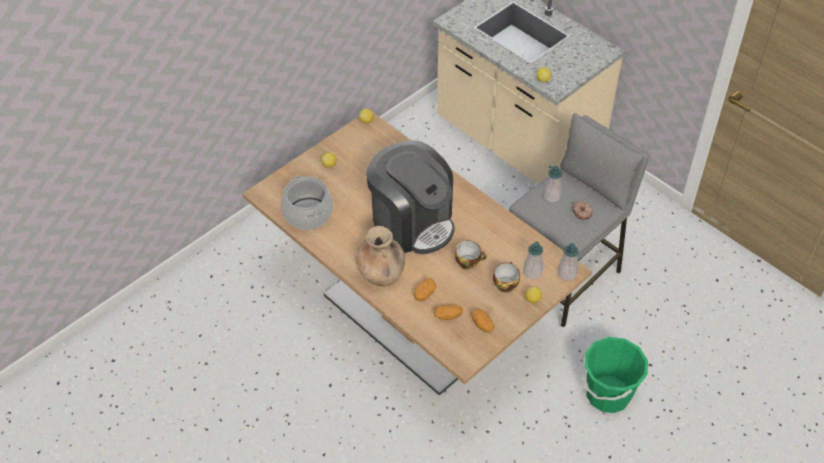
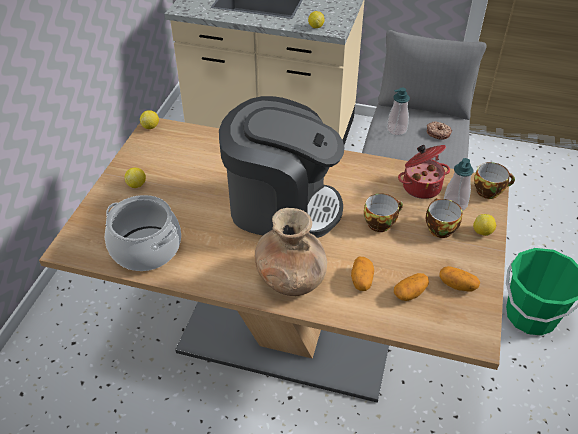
camera: 30 degrees left, 5 degrees down
(520, 248) = (421, 186): none -> cooking pot
(567, 273) = (489, 191): soap dispenser -> cup

